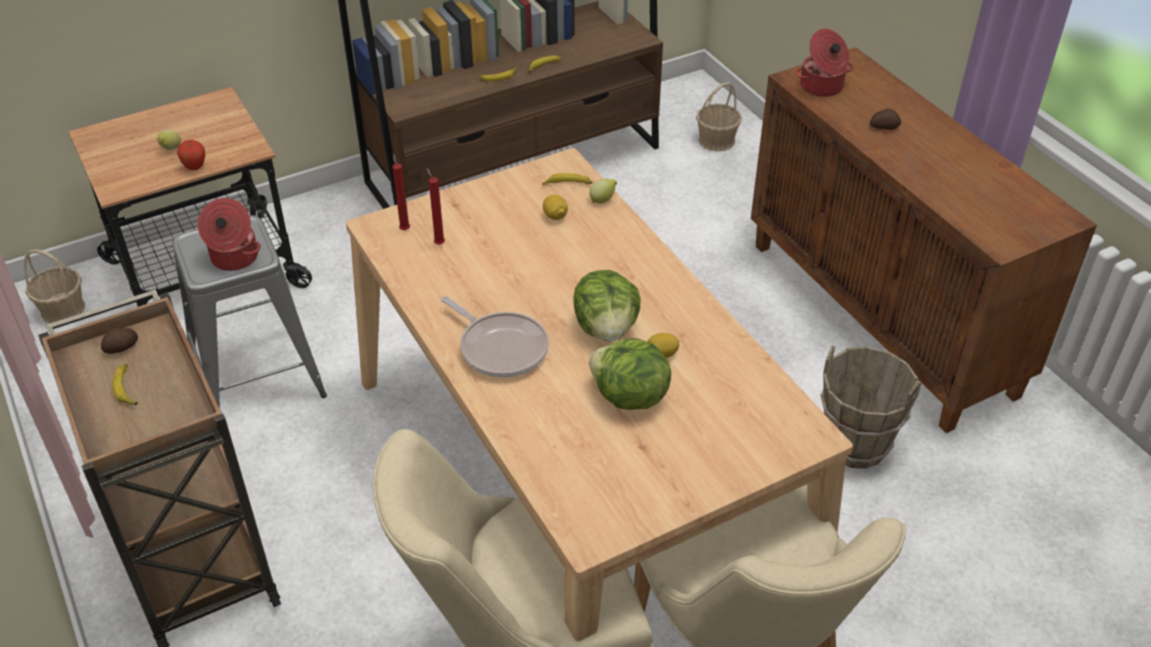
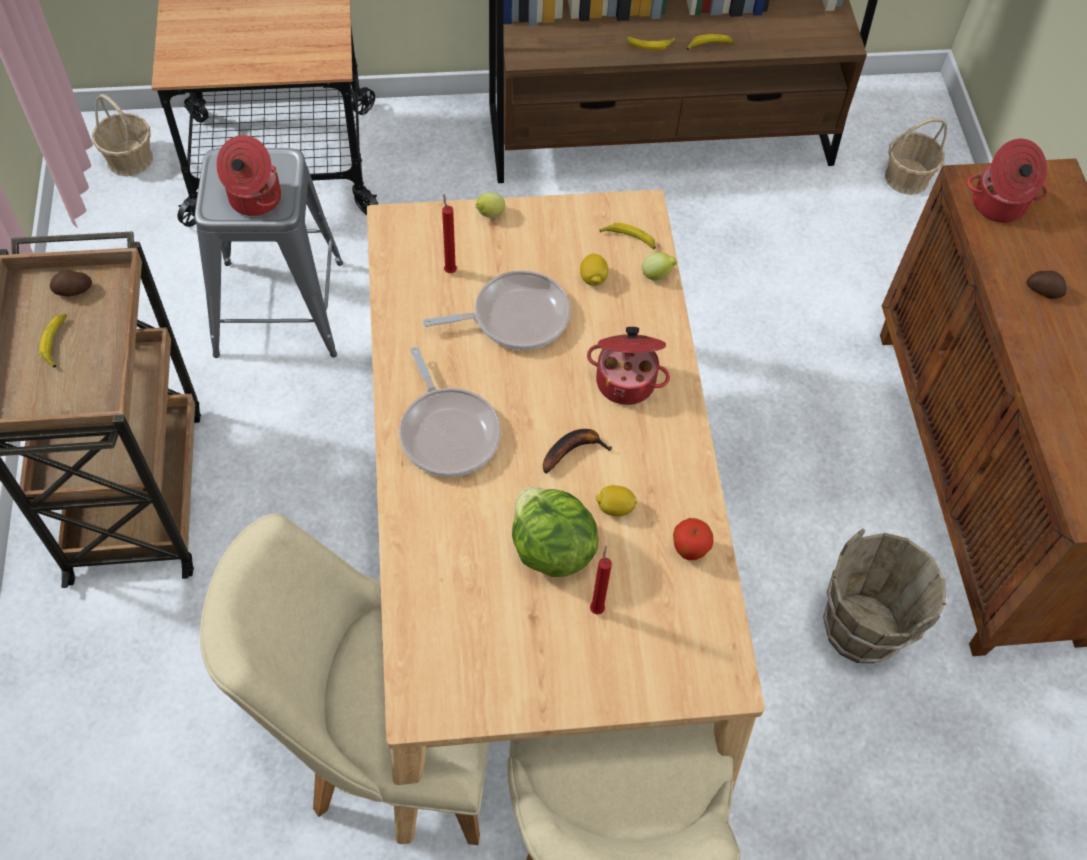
camera: 20 degrees right, 15 degrees up
(170, 149) = (250, 36): lemon -> lemon (489, 215)
(195, 167) = (264, 69): apple -> apple (689, 550)
(404, 229) = (423, 238): red candle -> red candle (597, 607)
(509, 258) = (514, 317): none -> frying pan
(606, 328) = (573, 449): lettuce -> banana
(620, 272) = (626, 380): none -> cooking pot

